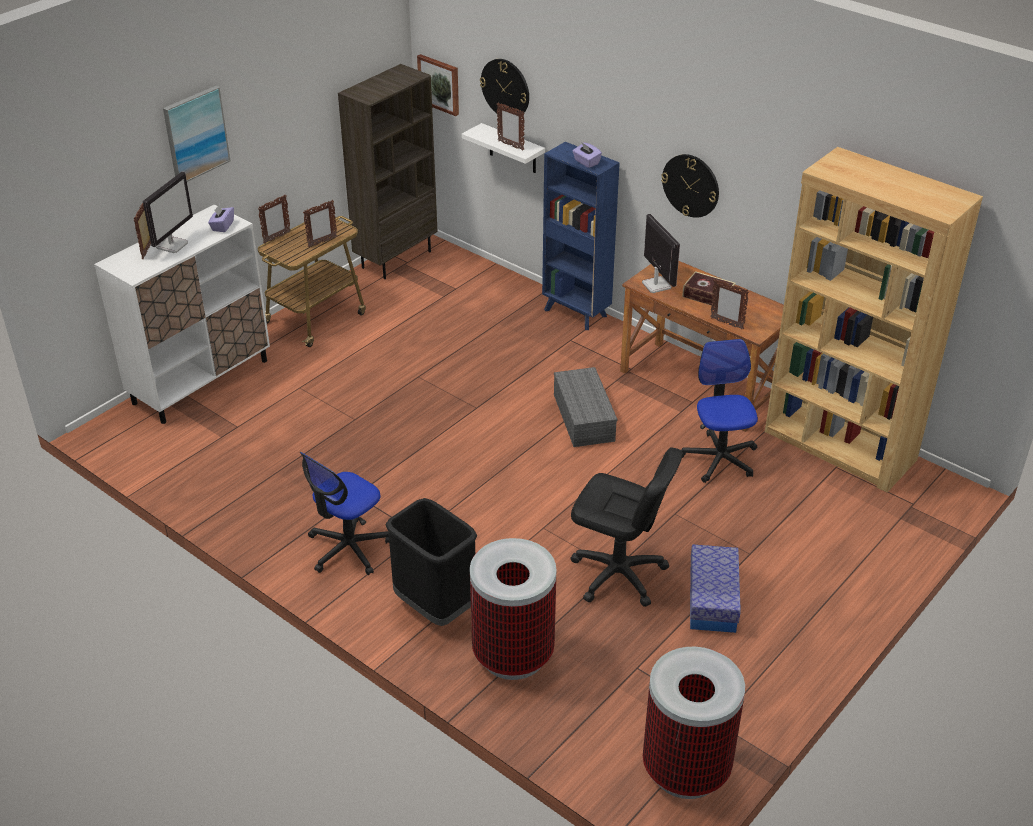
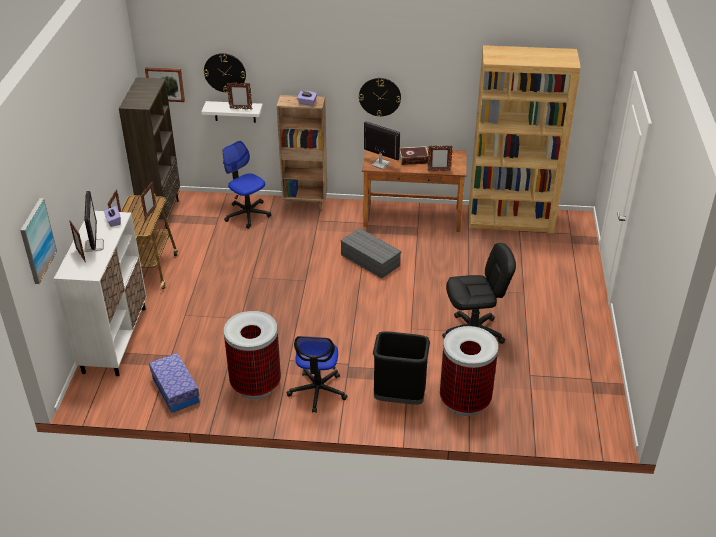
camera: 35 degrees left, 0 degrees up
(196, 134) = (73, 163): picture -> picture (37, 241)
(576, 313) = (305, 204): blue bookcase -> brown bookcase
(685, 769) = (600, 410): trash can -> trash can (255, 384)
(712, 599) = (529, 324): storage box -> storage box (175, 390)
(719, 459) = (461, 251): office chair -> office chair (247, 214)

